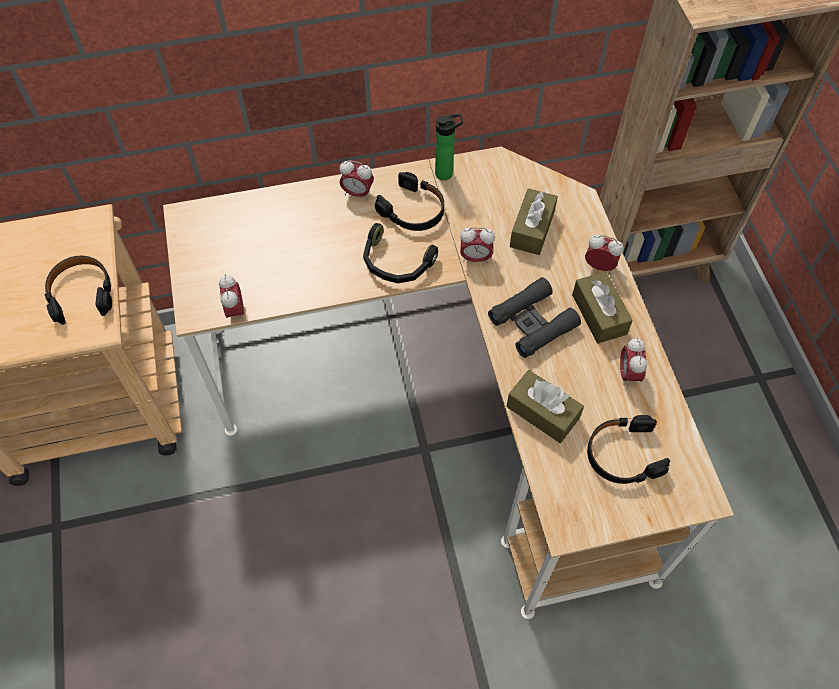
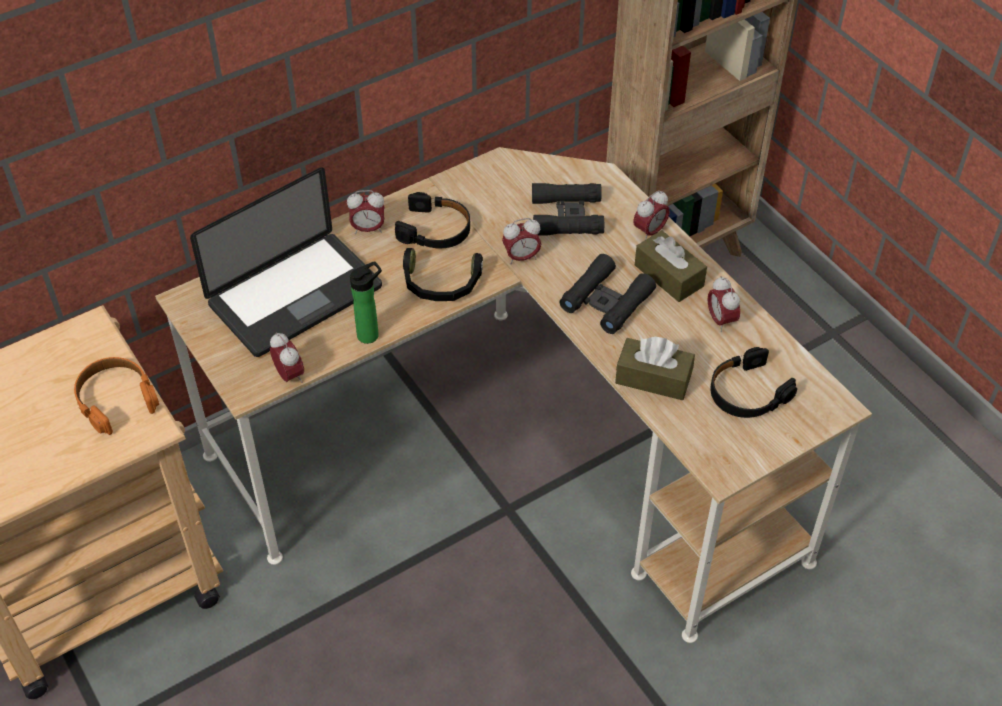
camera: 20 degrees left, 10 degrees down
(82, 293) = (115, 399): black headphones -> orange headphones
(271, 238) = (295, 296): none -> laptop
(446, 173) = (454, 186): bottle -> bottle (371, 334)
(532, 229) = (567, 216): brown tissue box -> black binoculars
(599, 266) = (649, 232): alarm clock -> alarm clock turned 135 degrees clockwise

